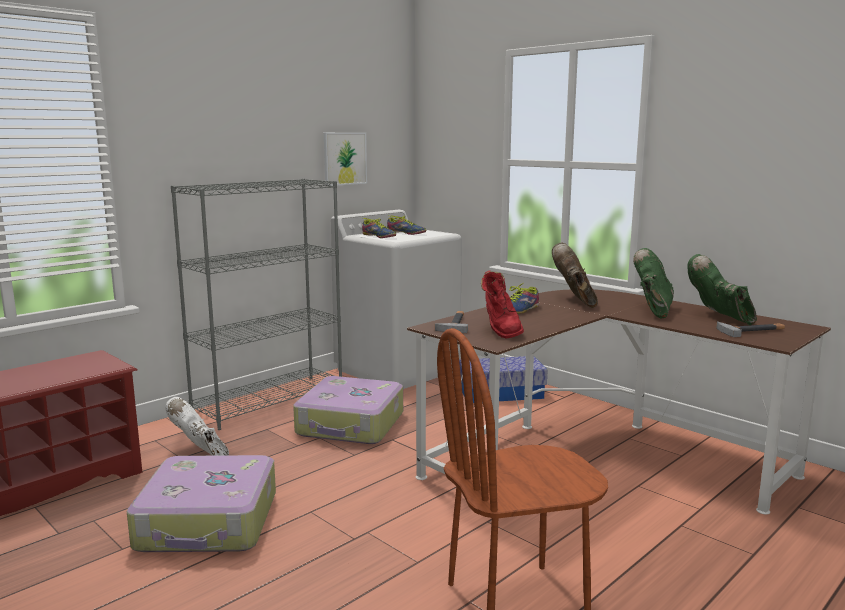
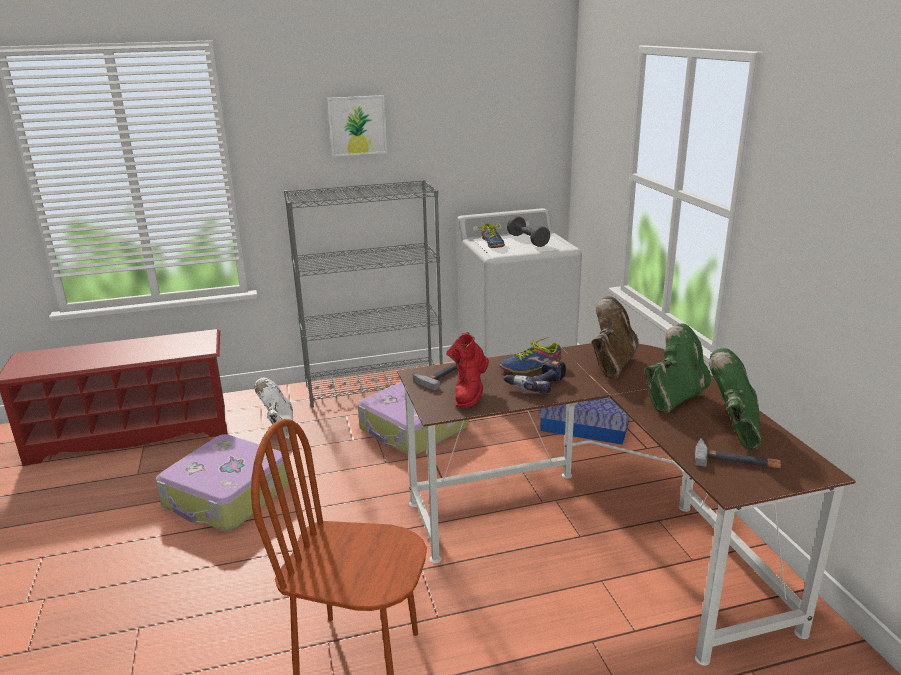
camera: 30 degrees right, 10 degrees up
(345, 158) = (477, 156): picture -> picture (357, 125)
(406, 233) = (527, 240): shoe -> grey dumbbell
(542, 317) = (536, 383): none -> power drill

